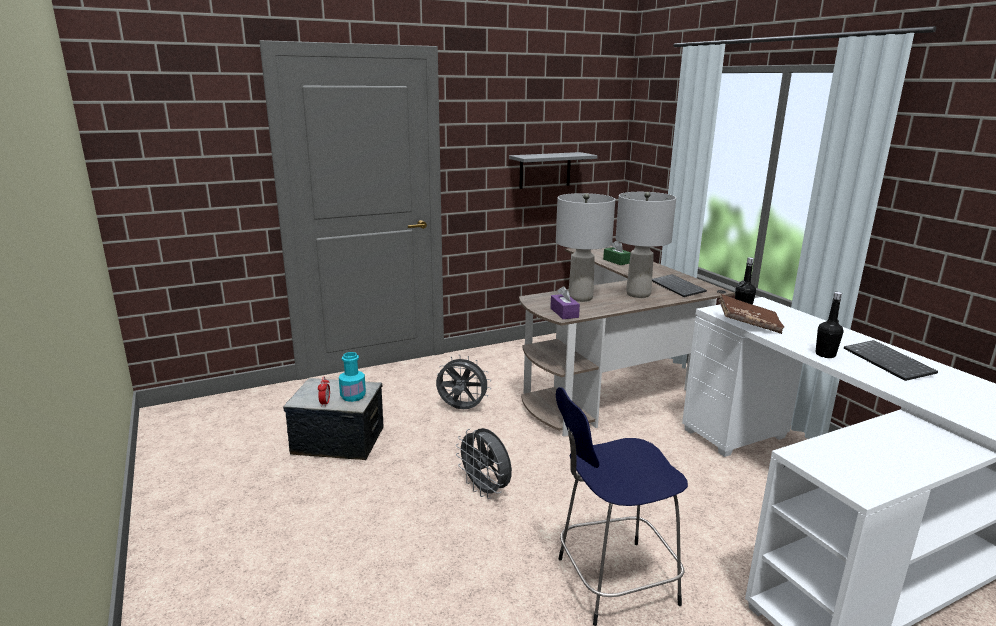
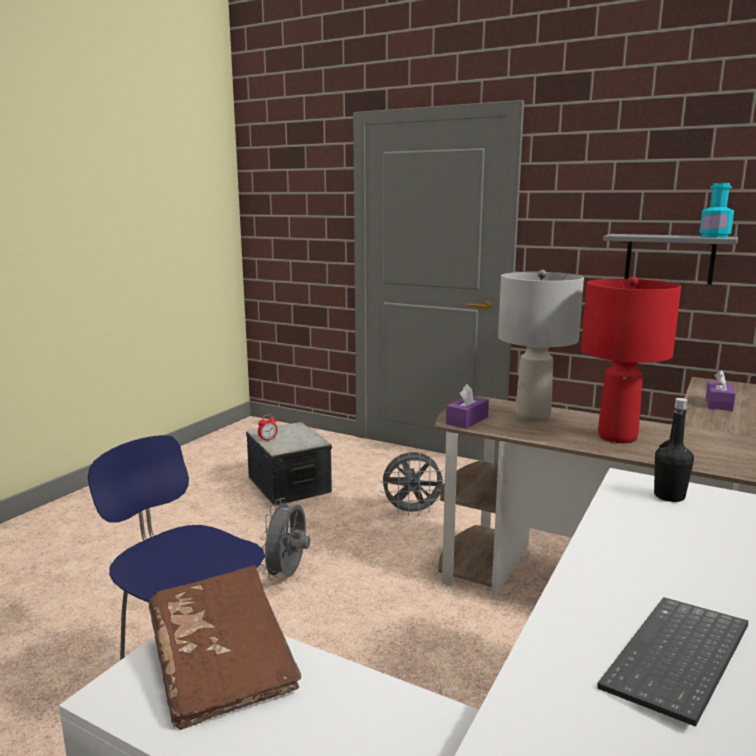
camera: 55 degrees right, 5 degrees down
(353, 396) = (291, 444): turquoise bottle -> turquoise bottle (714, 236)
(461, 409) = (412, 512): grey fan -> grey fan turned 105 degrees clockwise
(616, 261) = (718, 404): green tissue box -> purple tissue box
(638, 294) = (617, 437): grey table lamp -> red table lamp
(679, 287) = (708, 451): keyboard -> none
(748, 324) = (617, 508): brown book -> brown book (222, 664)
(825, 355) = (594, 587): black bottle -> none

